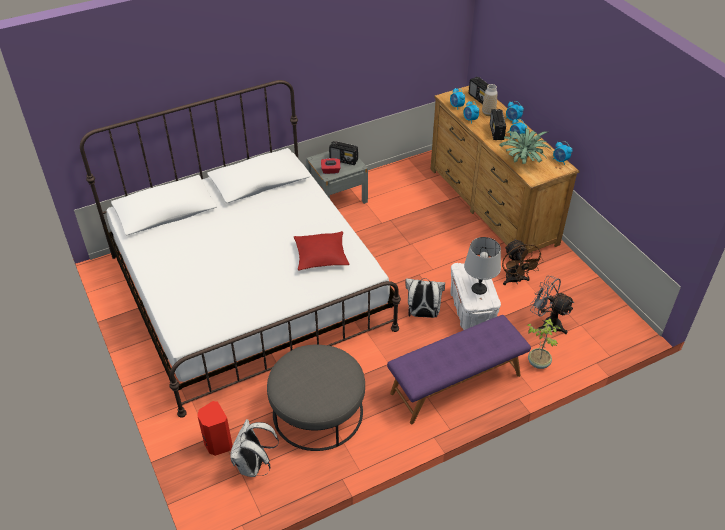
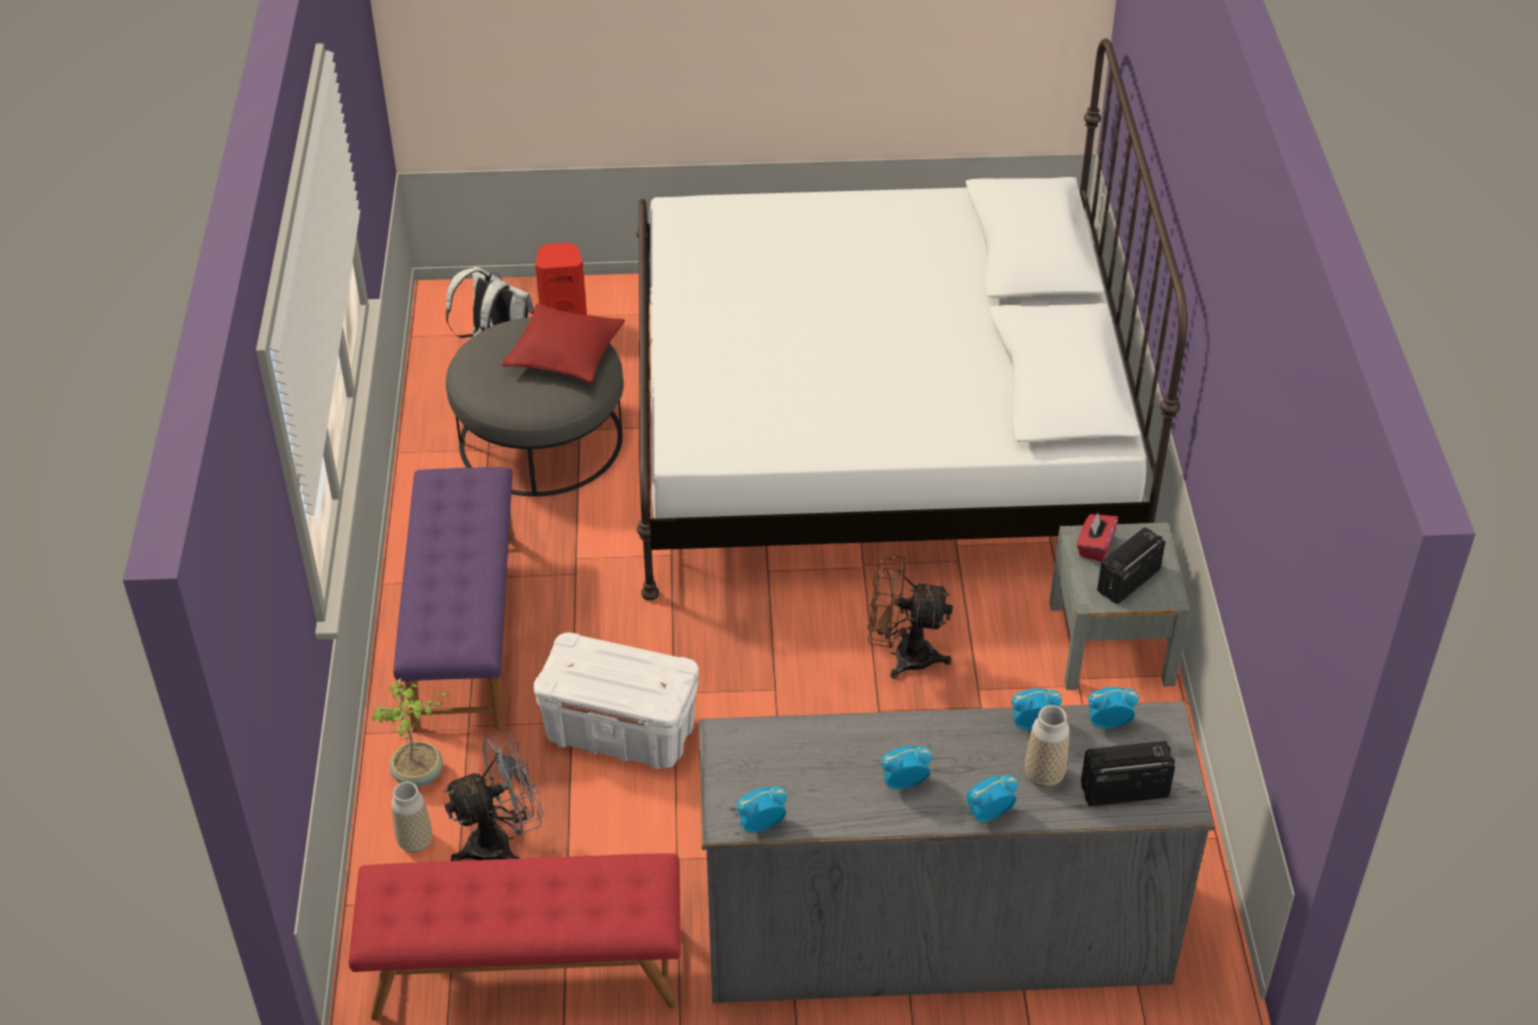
camera: 115 degrees right, 0 degrees up
(321, 256) = (770, 402): red pillow -> red pillow (564, 354)
(422, 314) = (660, 650): white backpack -> none
(479, 289) = (596, 673): grey table lamp -> none
(492, 205) = (935, 932): brown dresser -> grey dresser
(496, 132) = (949, 753): radio -> none
(515, 280) = (653, 849): brown fan -> brown fan (902, 655)
(523, 160) = (804, 751): potted plant -> none
(567, 348) = (415, 842): none -> vase
(590, 293) = (525, 972): none -> red bench

